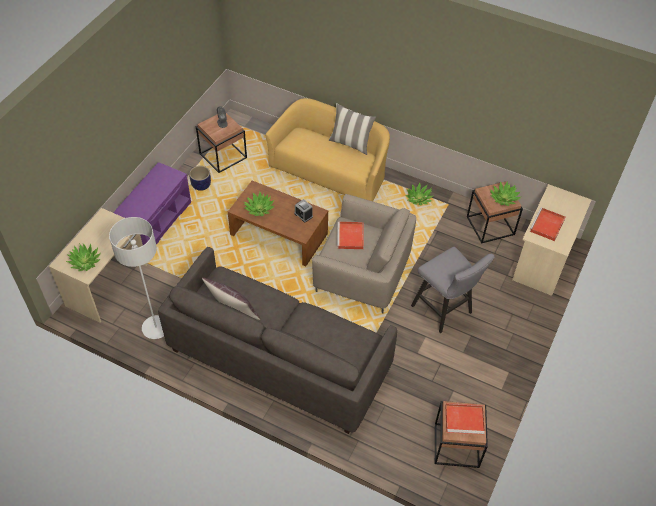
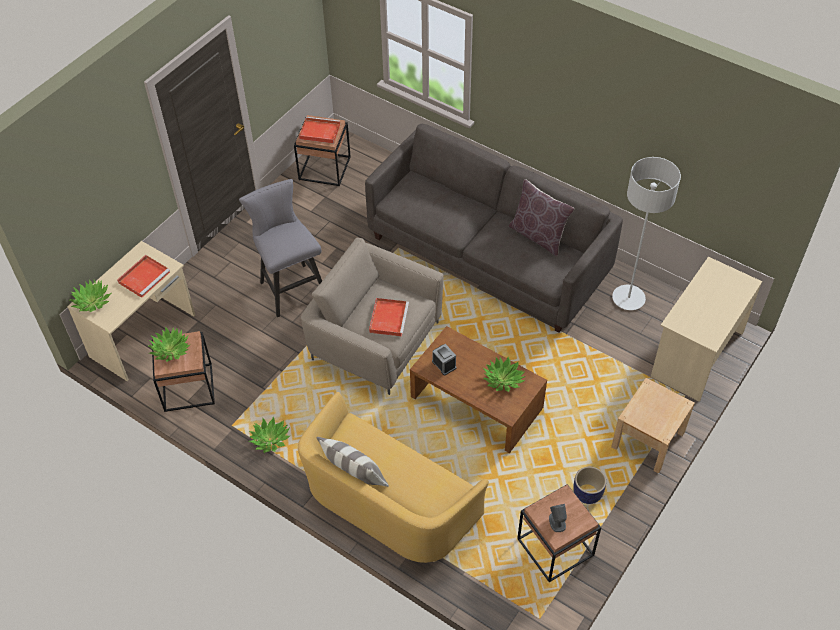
camera: 170 degrees left, 0 degrees up
(85, 262) = (718, 282): potted plant -> potted plant (92, 301)
(156, 220) = (648, 439): purple bench -> beige nightstand

